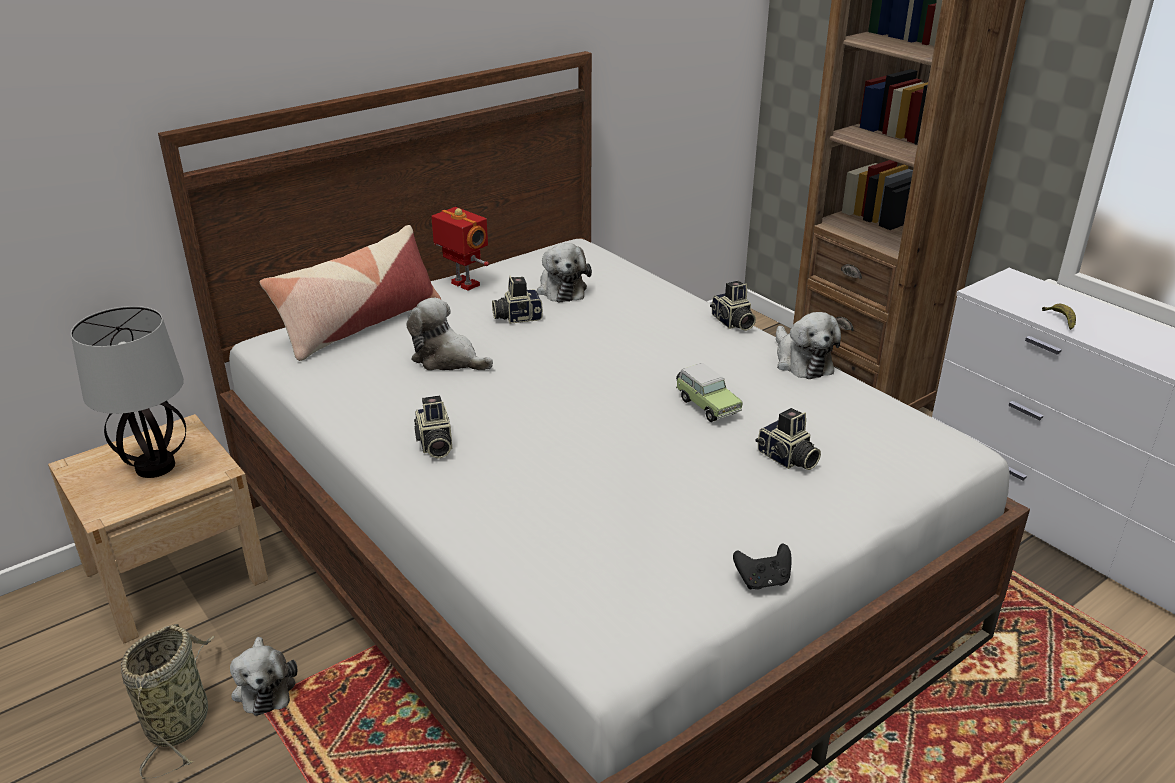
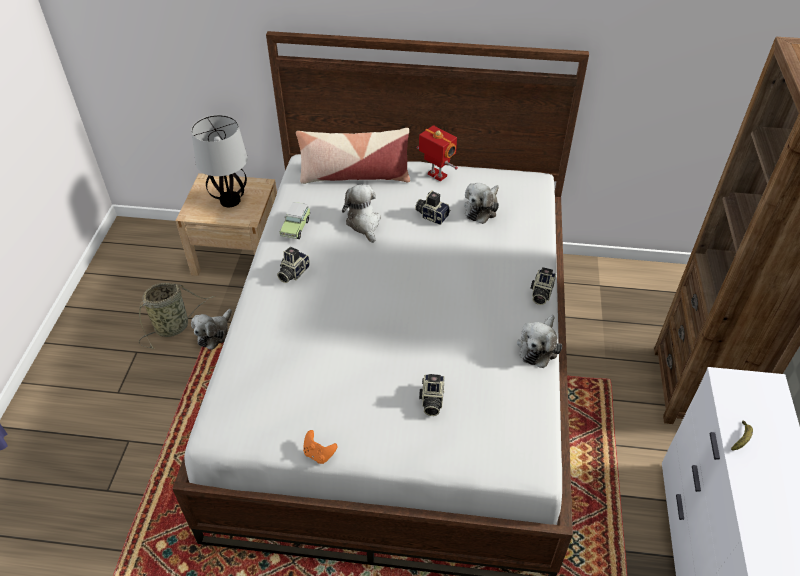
camera: 45 degrees right, 15 degrees up
(463, 285) = (436, 176): toy robot -> toy robot turned 45 degrees counterclockwise
(706, 405) = (442, 338): toy car -> toy car (296, 227)
(763, 581) = (319, 454): black game controller -> orange game controller

